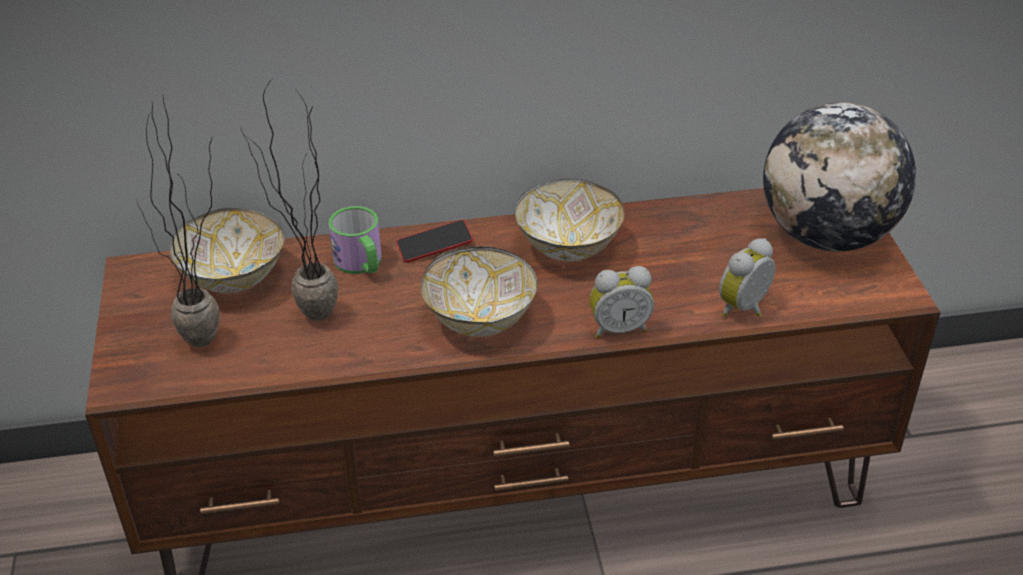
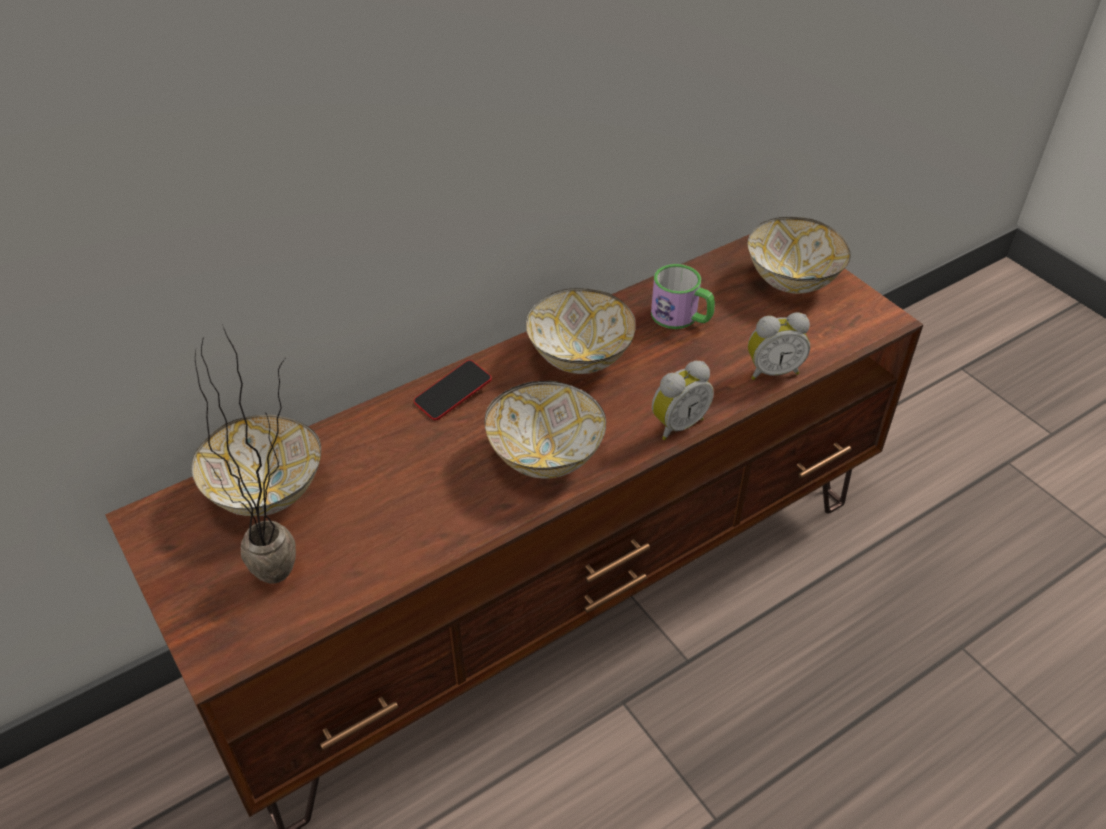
camera: 25 degrees left, 5 degrees up
(305, 320) = (373, 514): potted plant -> none
(361, 263) = (392, 435): mug -> mug (681, 317)
(746, 309) = (772, 370): alarm clock -> alarm clock turned 120 degrees counterclockwise
(827, 235) = (792, 281): globe -> bowl

